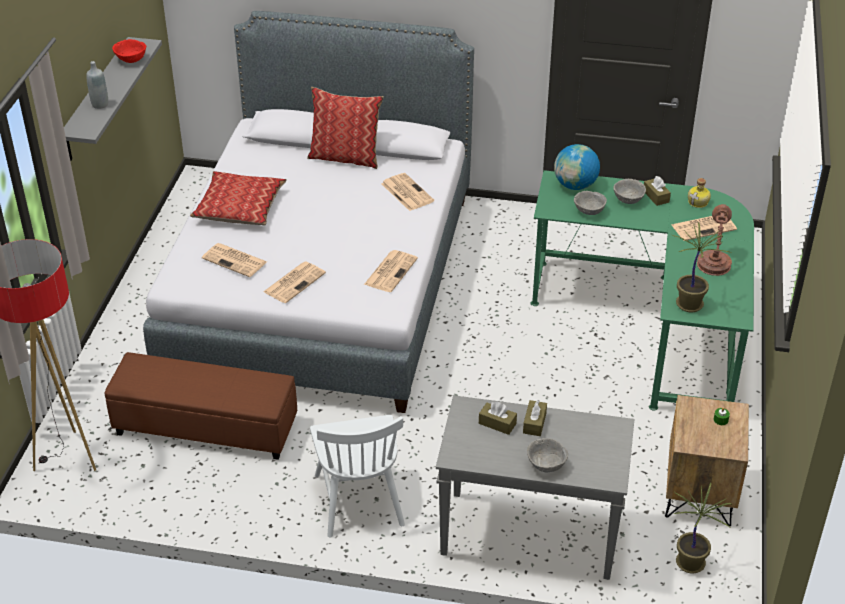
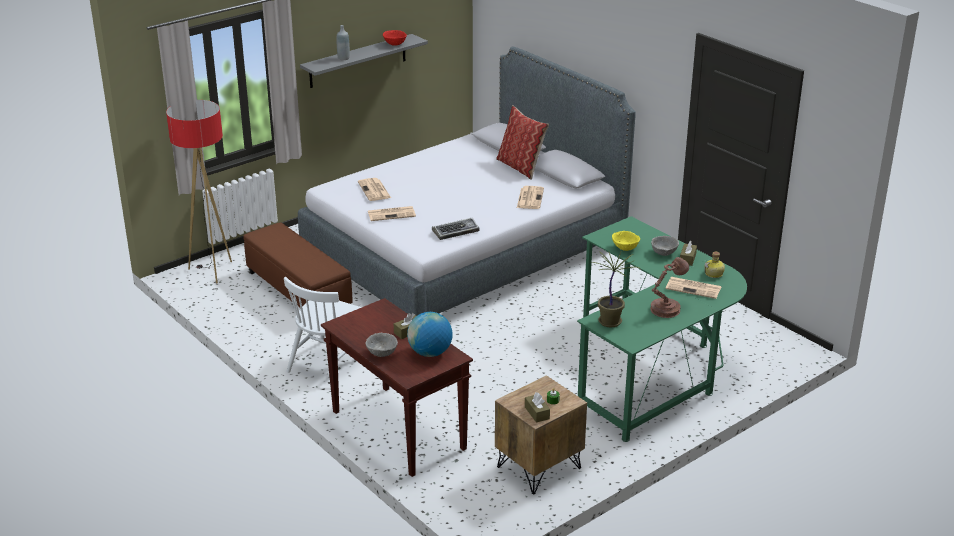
camera: 40 degrees right, 10 degrees down
(240, 207) = (418, 167): pillow -> none
(391, 271) = (456, 231): newspaper -> keyboard
(497, 423) = (387, 322): brown tissue box -> brown tissue box (537, 413)
(527, 536) = (397, 430): grey console table -> brown console table
(575, 185) = (639, 232): globe -> globe (430, 353)
(588, 211) = (624, 248): grey bowl -> yellow bowl
(691, 562) = (477, 498): potted plant -> none

